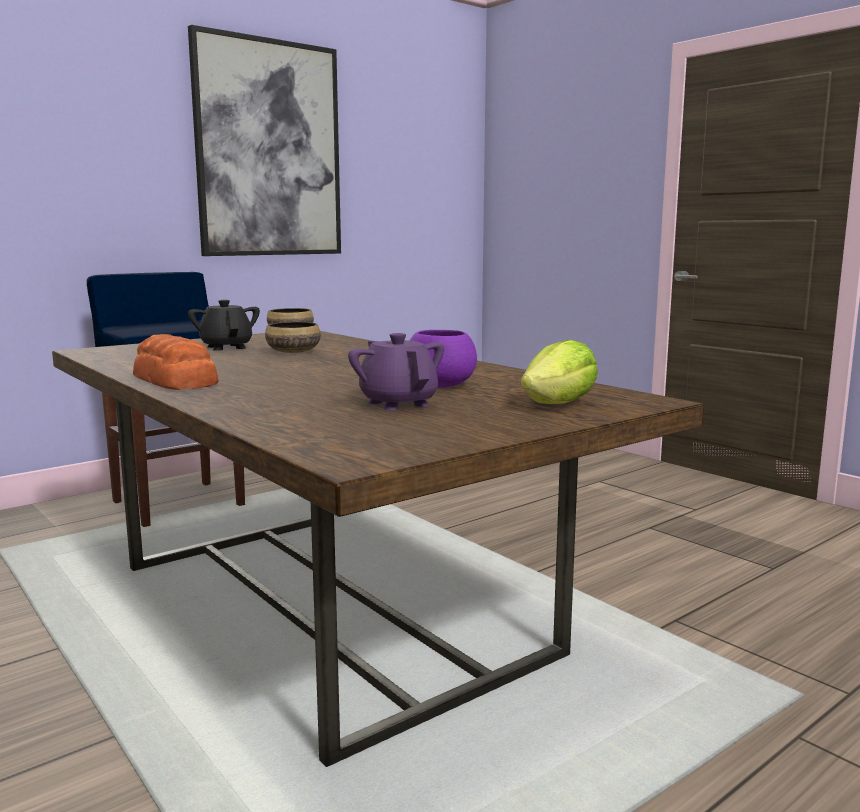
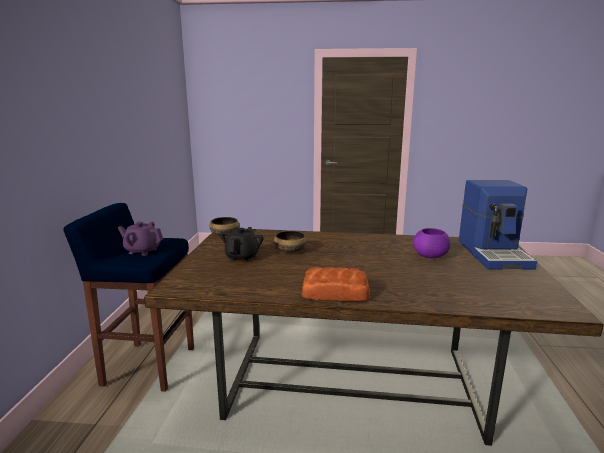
camera: 45 degrees left, 5 degrees up
(226, 347) = (242, 257): black teapot -> black teapot turned 90 degrees clockwise
(269, 149) = (114, 103): picture -> none
(398, 403) = (461, 273): purple teapot -> purple teapot (142, 251)
(559, 404) = (494, 254): lettuce -> coffee machine

